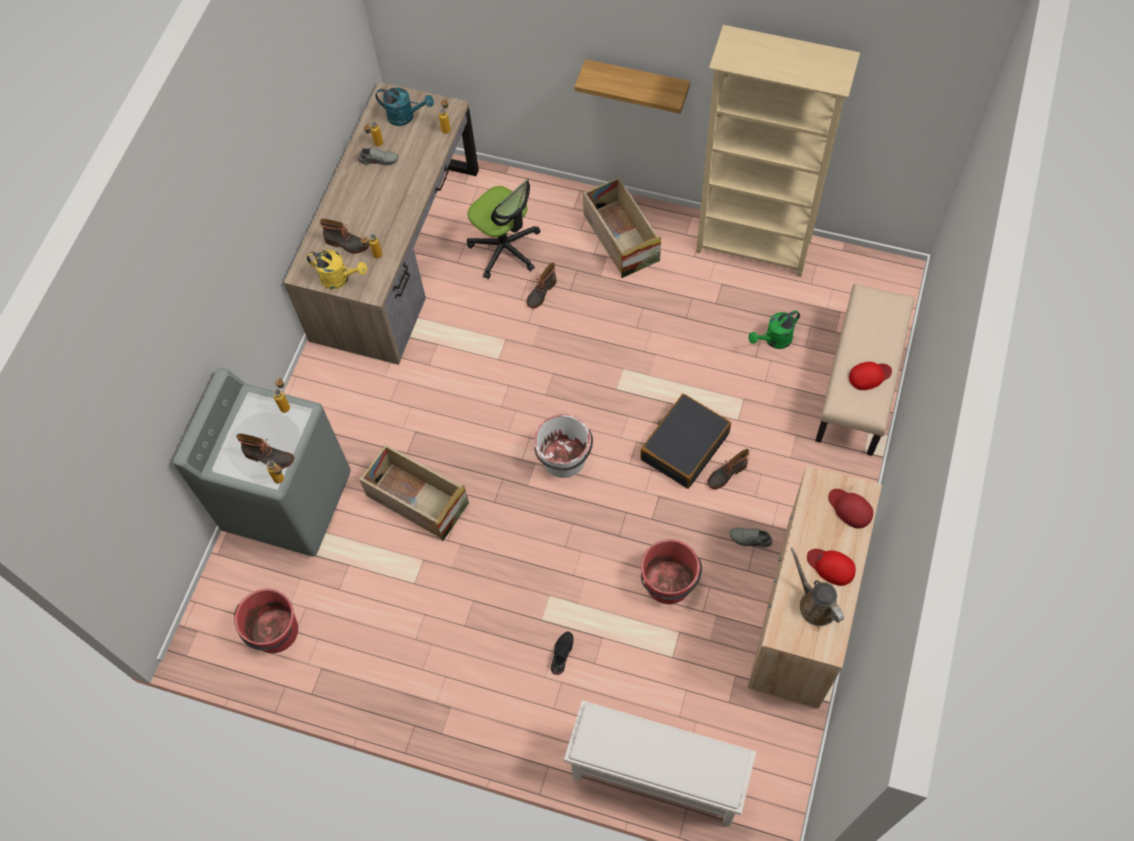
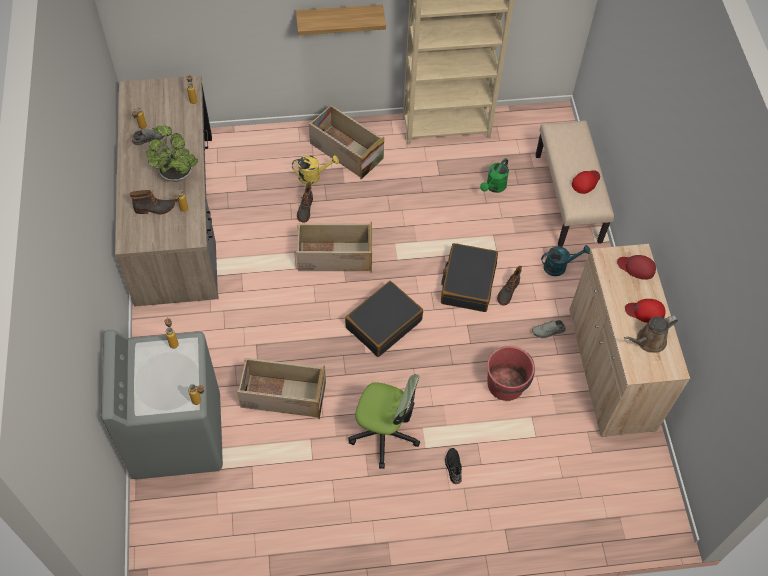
camera: 30 degrees left, 5 degrees down
(269, 458) = (180, 388): boot -> none
(275, 632) = (215, 542): red bucket -> none
(339, 278) = (161, 236): yellow watering can -> yellow watering can (313, 176)
(388, 210) = (175, 173): none -> potted plant
(405, 116) = (155, 100): turquoise watering can -> turquoise watering can (559, 266)
(505, 249) = (261, 186): office chair -> office chair (384, 433)
(547, 361) = (334, 257): none -> crate
(564, 459) = (383, 323): white bucket -> black suitcase
(655, 776) = (568, 528): white shoe rack -> none
(815, 604) = (648, 341): brown watering can -> brown watering can turned 60 degrees counterclockwise

